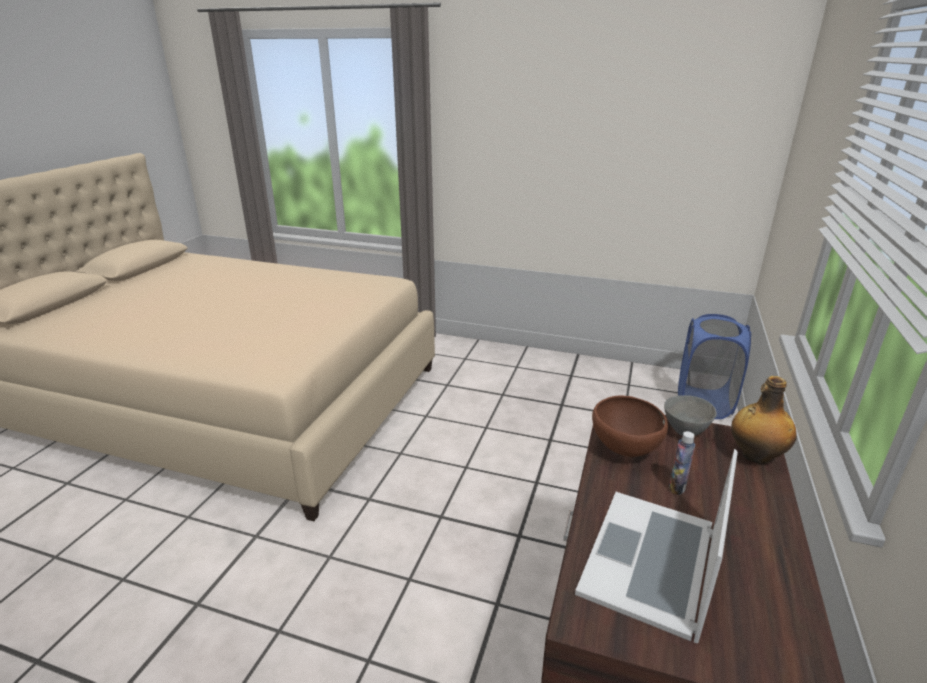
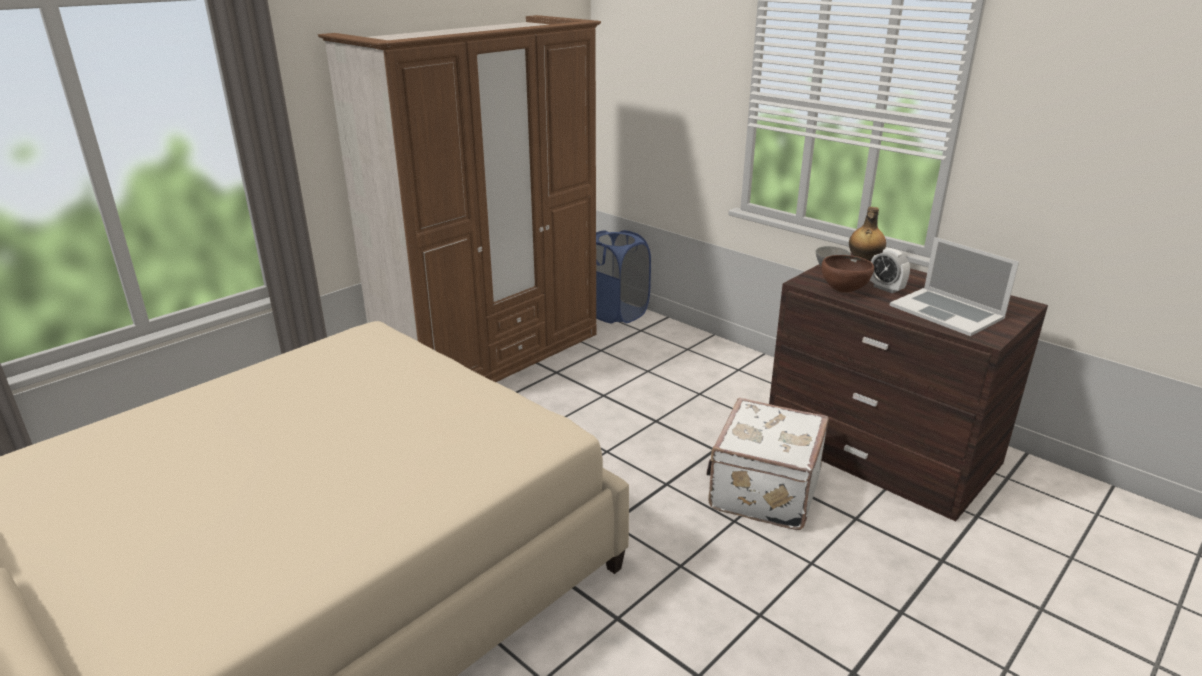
camera: 65 degrees left, 0 degrees up
(471, 591) = (762, 491): none -> white suitcase
(552, 371) = (495, 357): none -> brown wardrobe
(677, 487) = (886, 288): bottle -> alarm clock

